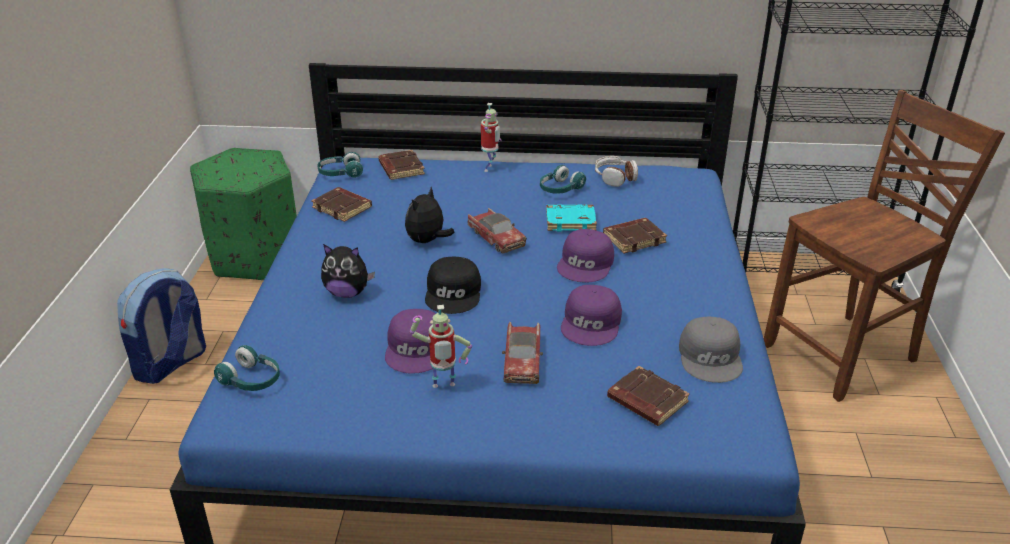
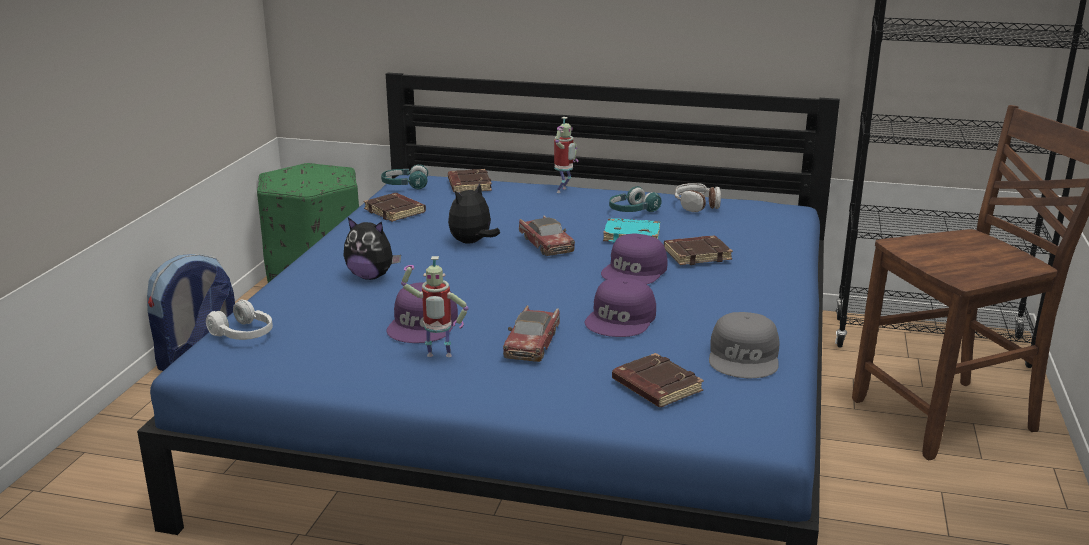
camera: 10 degrees right, 10 degrees down
(251, 380) = (243, 335): turquoise headphones -> white headphones
(454, 293) = (482, 284): black cap -> none

